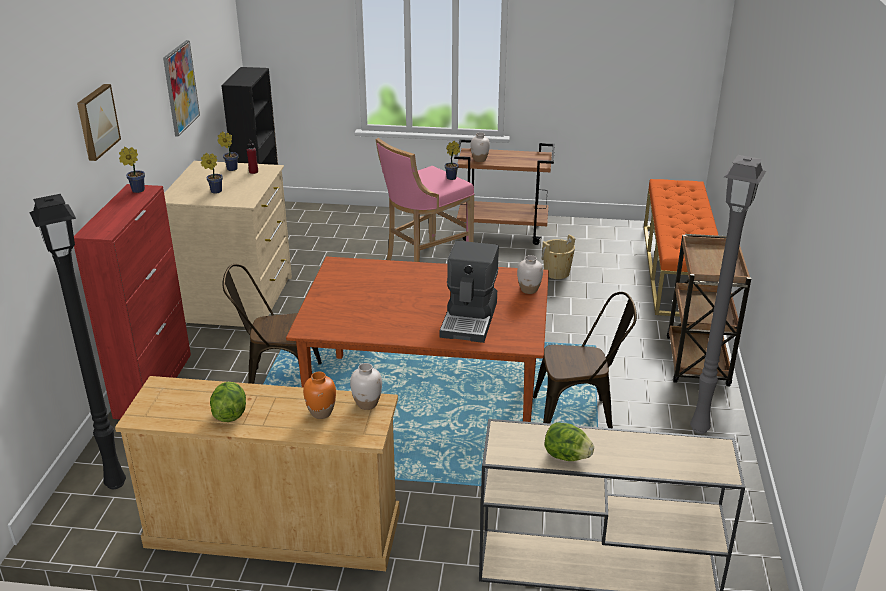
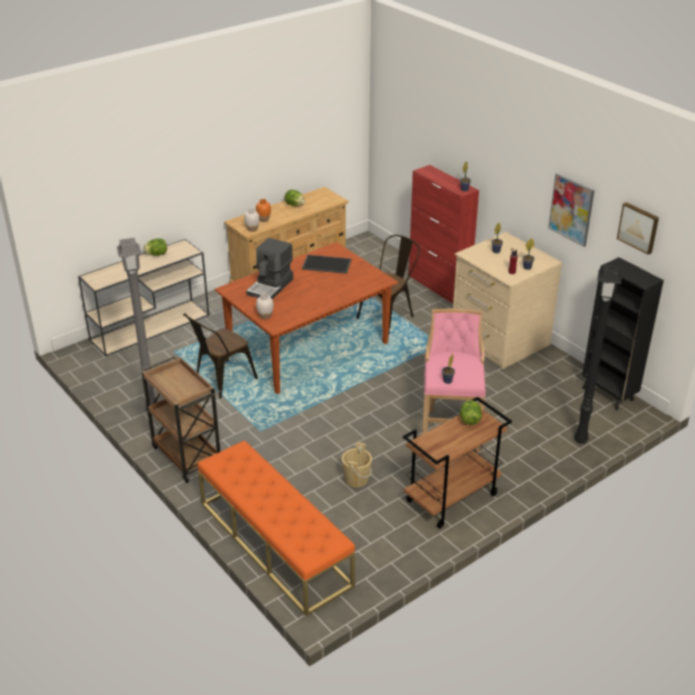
camera: 135 degrees right, 5 degrees up
(96, 121) = (476, 142): picture -> picture (639, 227)
(116, 482) = (374, 256): black floor lamp -> black floor lamp (581, 441)
(359, 312) = (326, 265): none -> tray
(470, 319) = (271, 287): coffee machine -> coffee machine turned 120 degrees counterclockwise
(479, 159) = (469, 420): white vase -> lettuce

